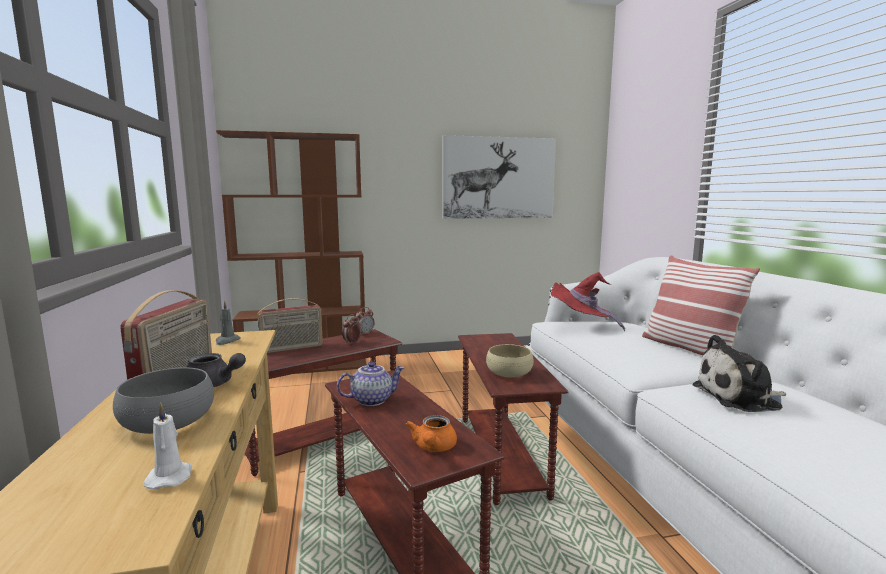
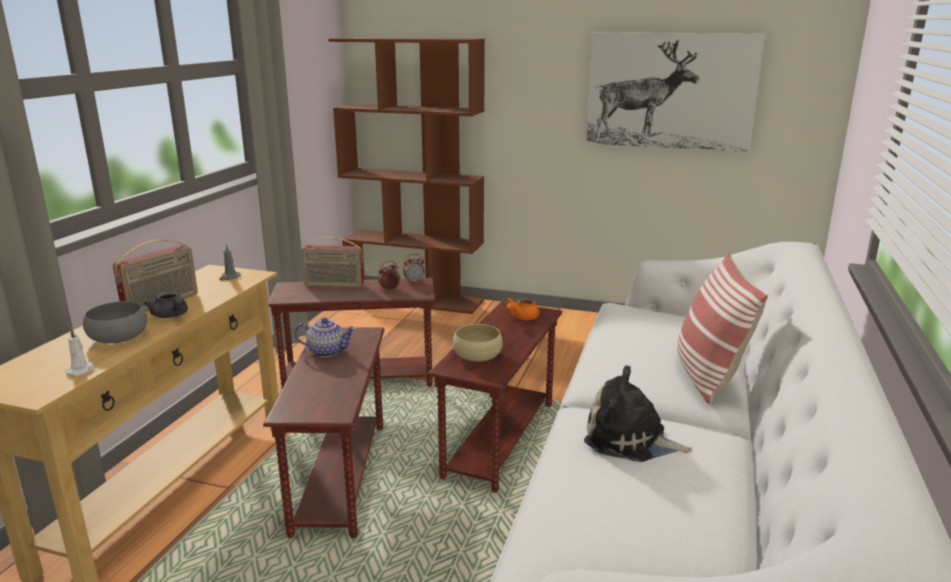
camera: 30 degrees right, 10 degrees up
(433, 448) = (314, 402): orange teapot -> orange teapot (521, 318)
(582, 325) = (634, 318): red hat -> none

